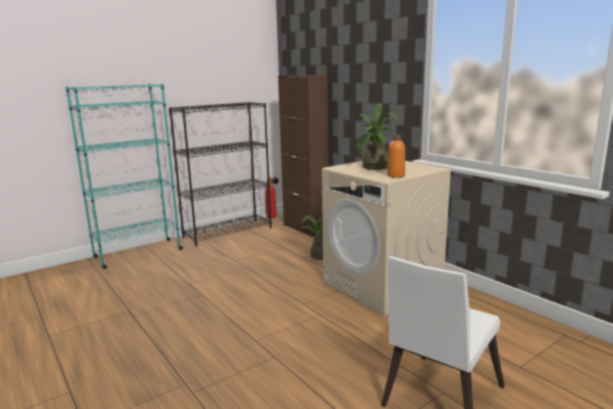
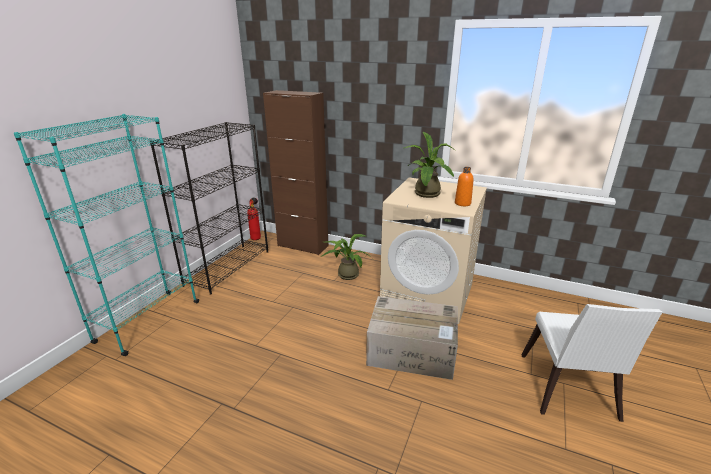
camera: 30 degrees left, 10 degrees up
(311, 322) = (413, 351): none -> cardboard box

